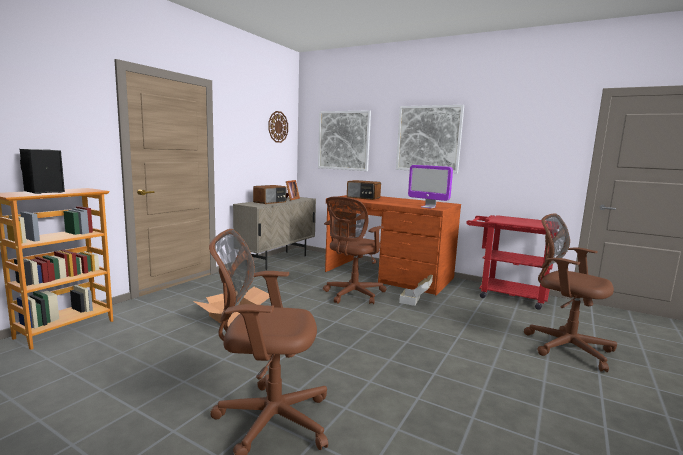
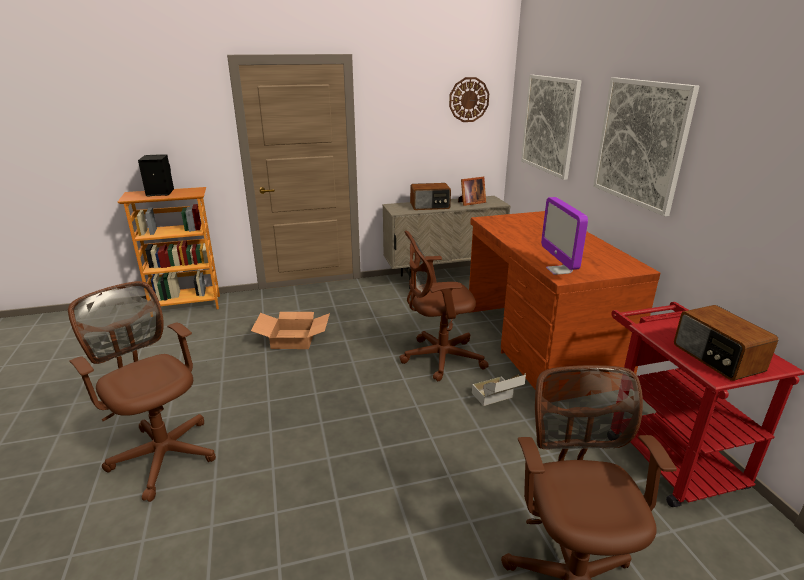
camera: 45 degrees right, 15 degrees up
(363, 198) = (527, 225): radio -> radio (716, 358)

